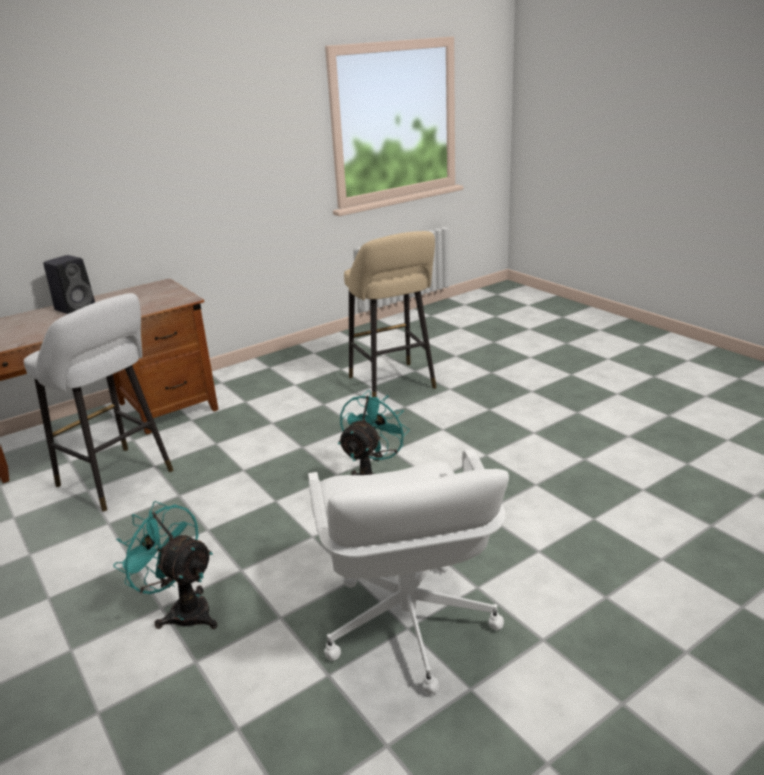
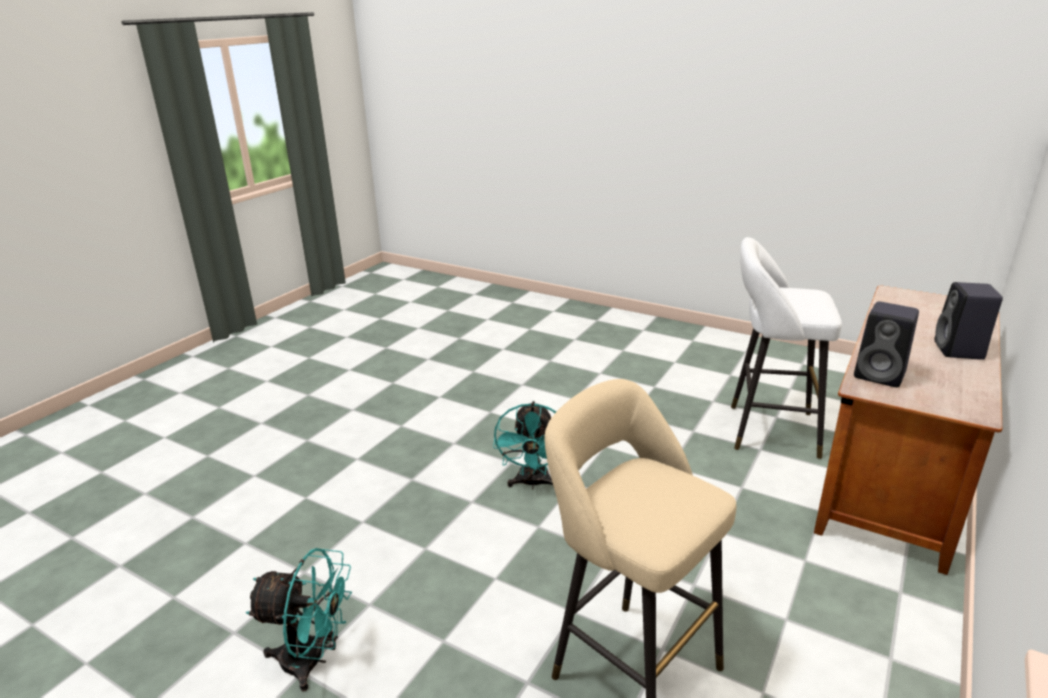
camera: 155 degrees right, 0 degrees up
(158, 303) = (881, 375): none -> black speaker
(183, 610) = (585, 374): turquoise fan -> turquoise fan (313, 661)
(408, 626) = (440, 397): white office chair -> none

